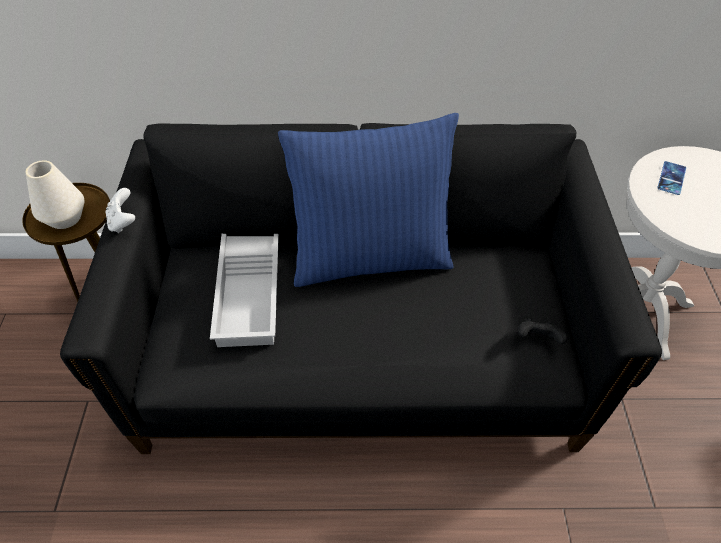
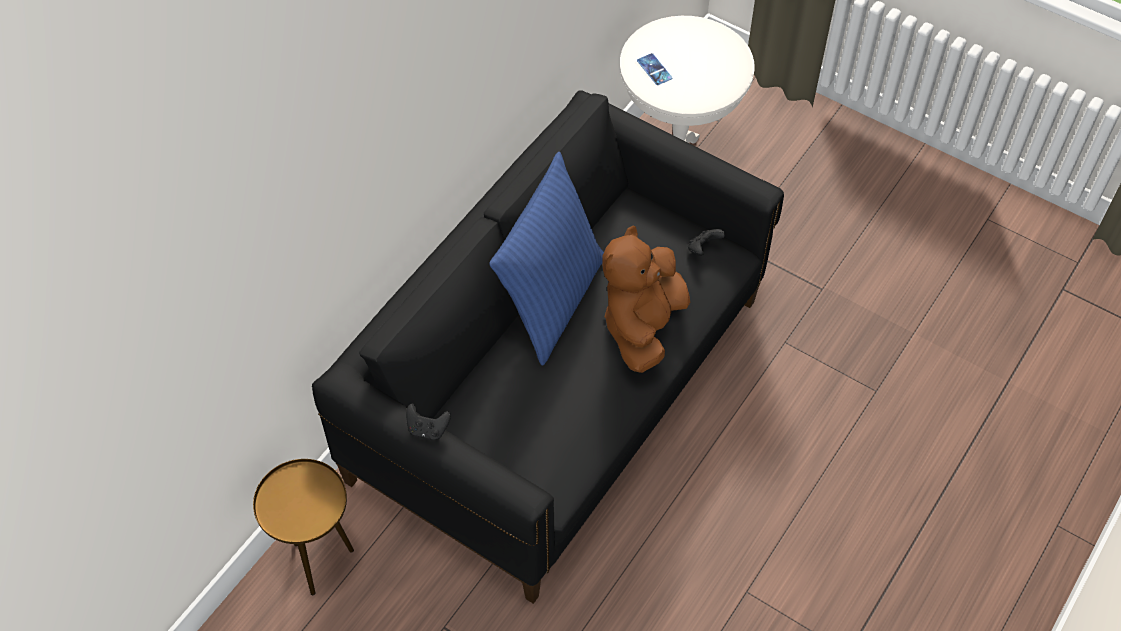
camera: 55 degrees left, 5 degrees up
(65, 218) = (304, 506): white vase -> none
(123, 222) = (427, 429): white game controller -> black game controller
(251, 289) = (520, 395): white tray -> none
(400, 339) = (642, 327): none -> brown plush toy

